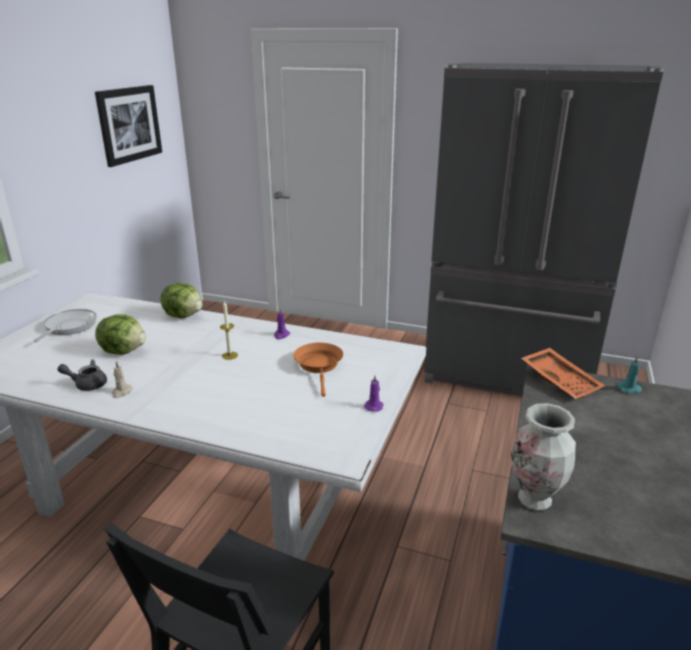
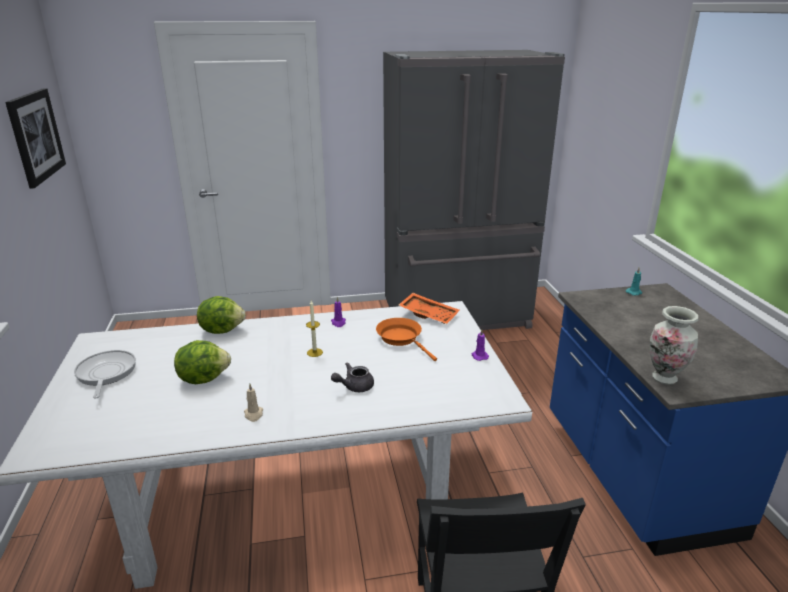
camera: 30 degrees left, 0 degrees up
(87, 384) = (207, 419): grey teapot -> grey teapot (354, 386)
(561, 380) = (592, 298): orange tray -> orange tray (429, 314)

